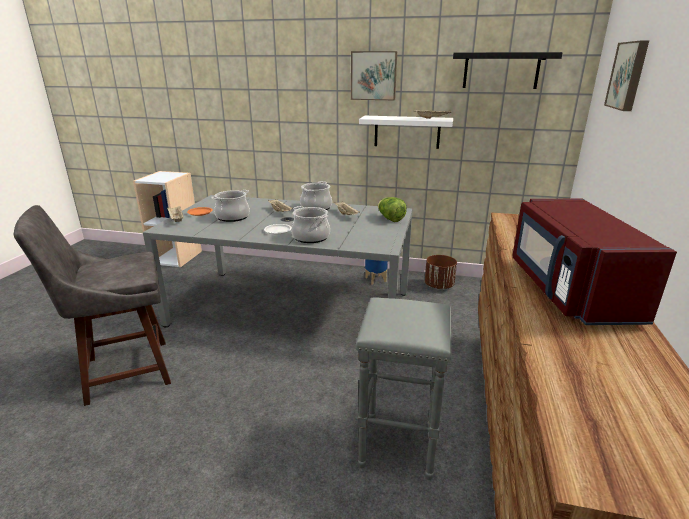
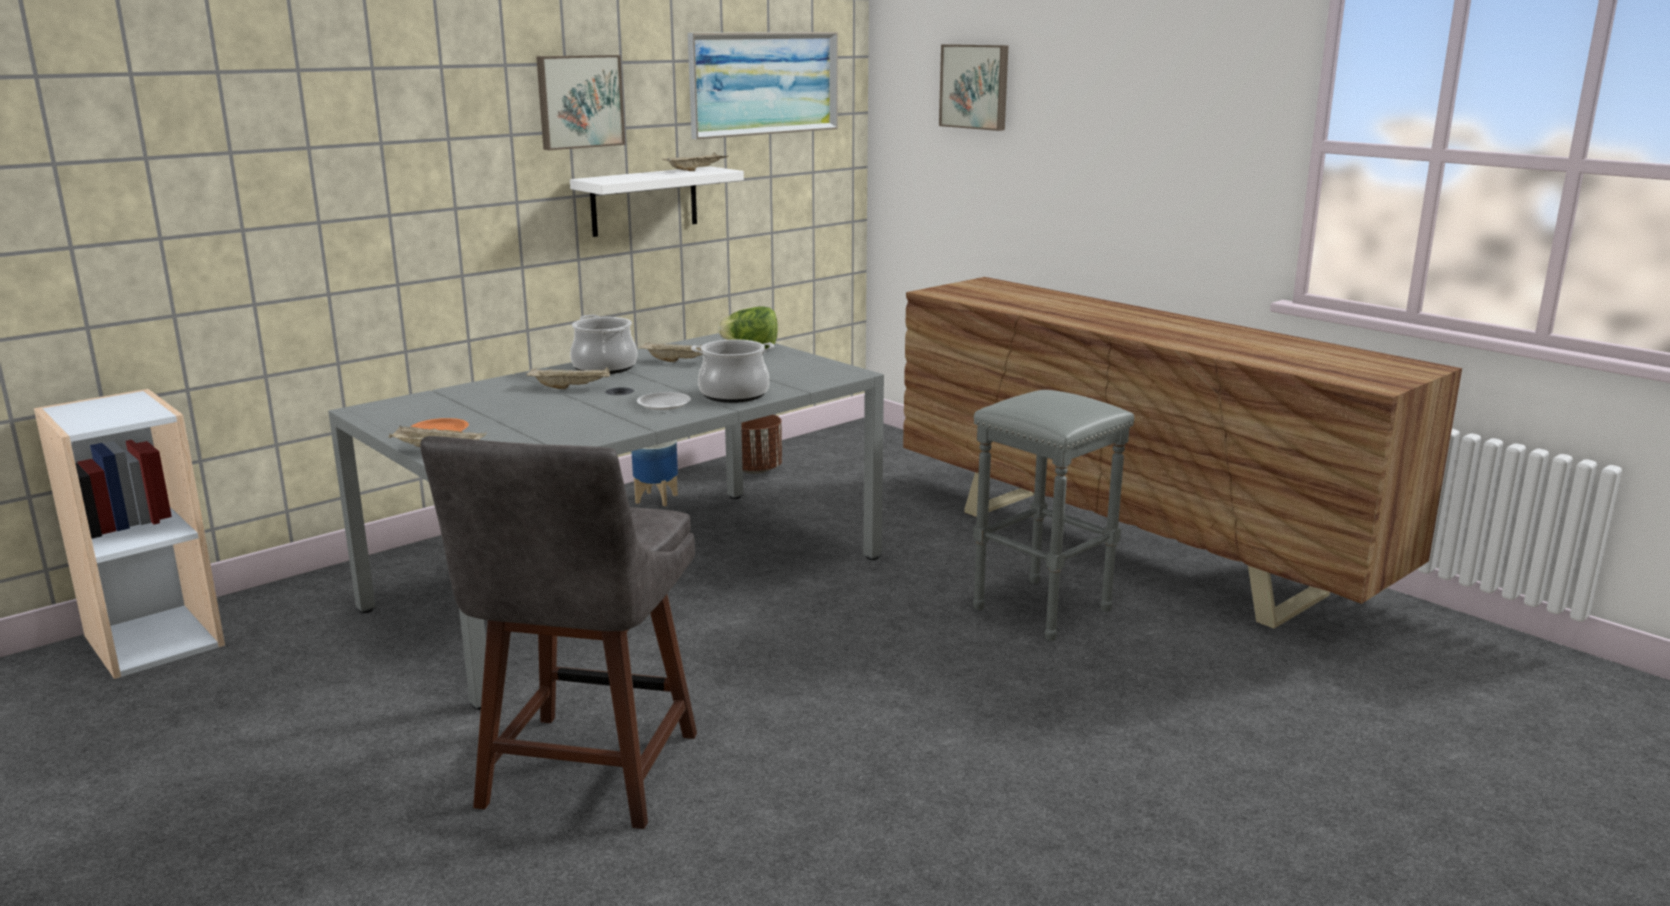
camera: 55 degrees left, 5 degrees down
(232, 217) = (524, 416): cooking pot -> none
(501, 70) = (764, 83): black shelf -> picture
(568, 290) = (1145, 324): red microwave -> none

